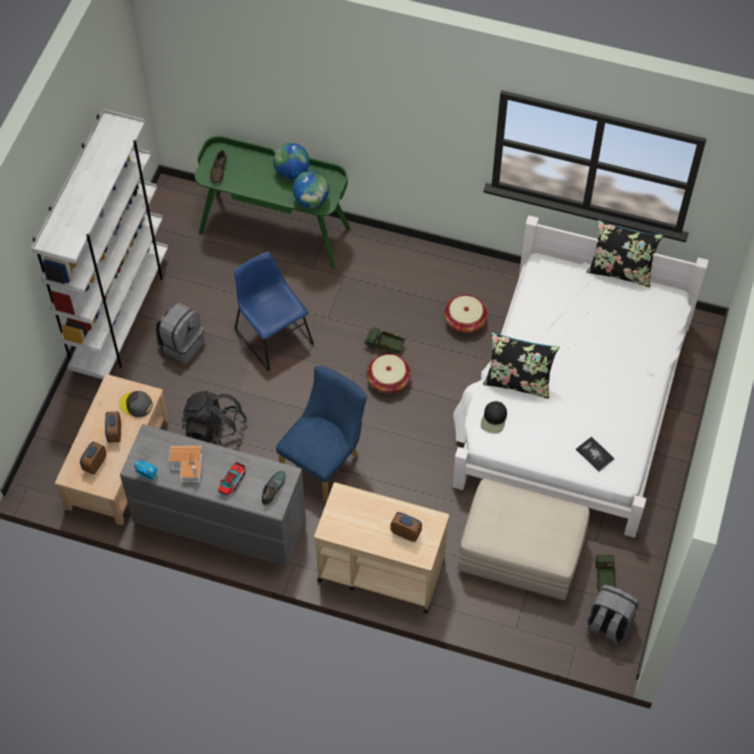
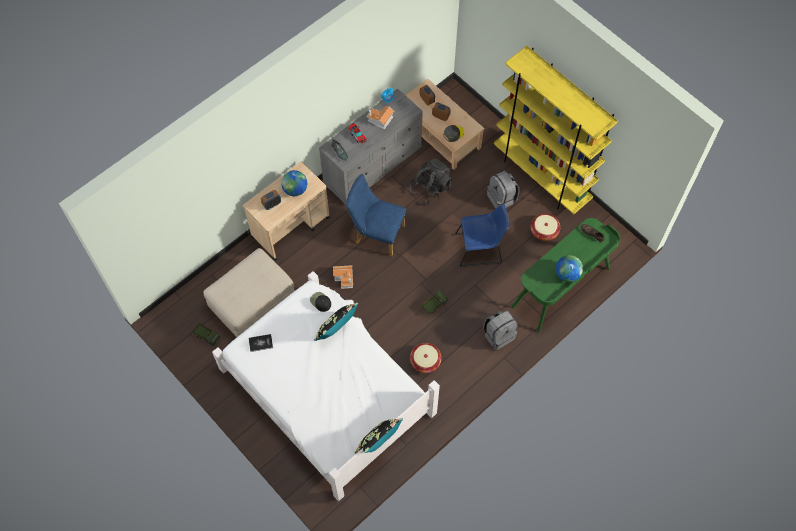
camera: 120 degrees right, 5 degrees up
(121, 316) = (541, 176): white bookcase -> yellow bookcase
(311, 200) = (537, 274): globe -> globe (295, 190)
(324, 461) = (376, 233): blue chair -> blue chair turned 135 degrees clockwise
(388, 380) = (409, 294): basket -> basket (544, 231)
(414, 462) = (345, 278): none -> toy house
(608, 625) = (180, 321): grey backpack -> grey backpack (498, 335)

